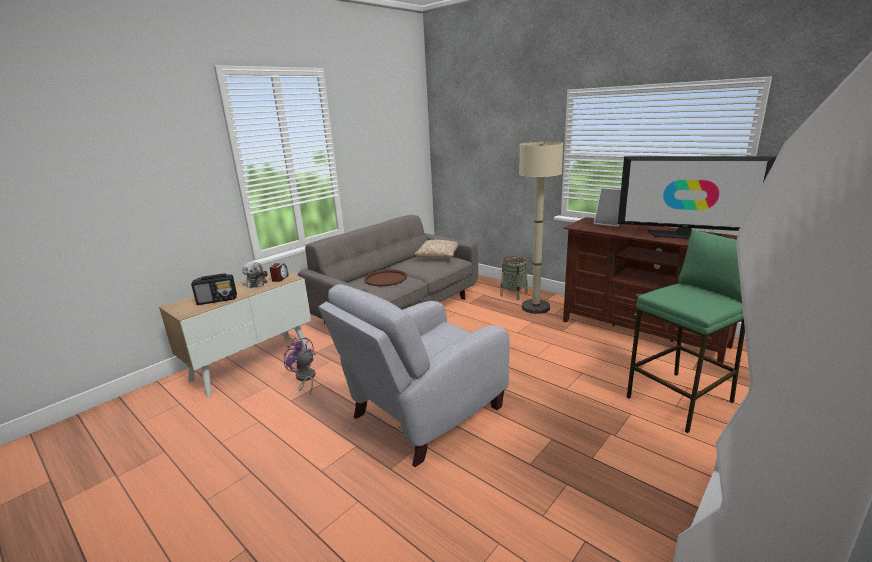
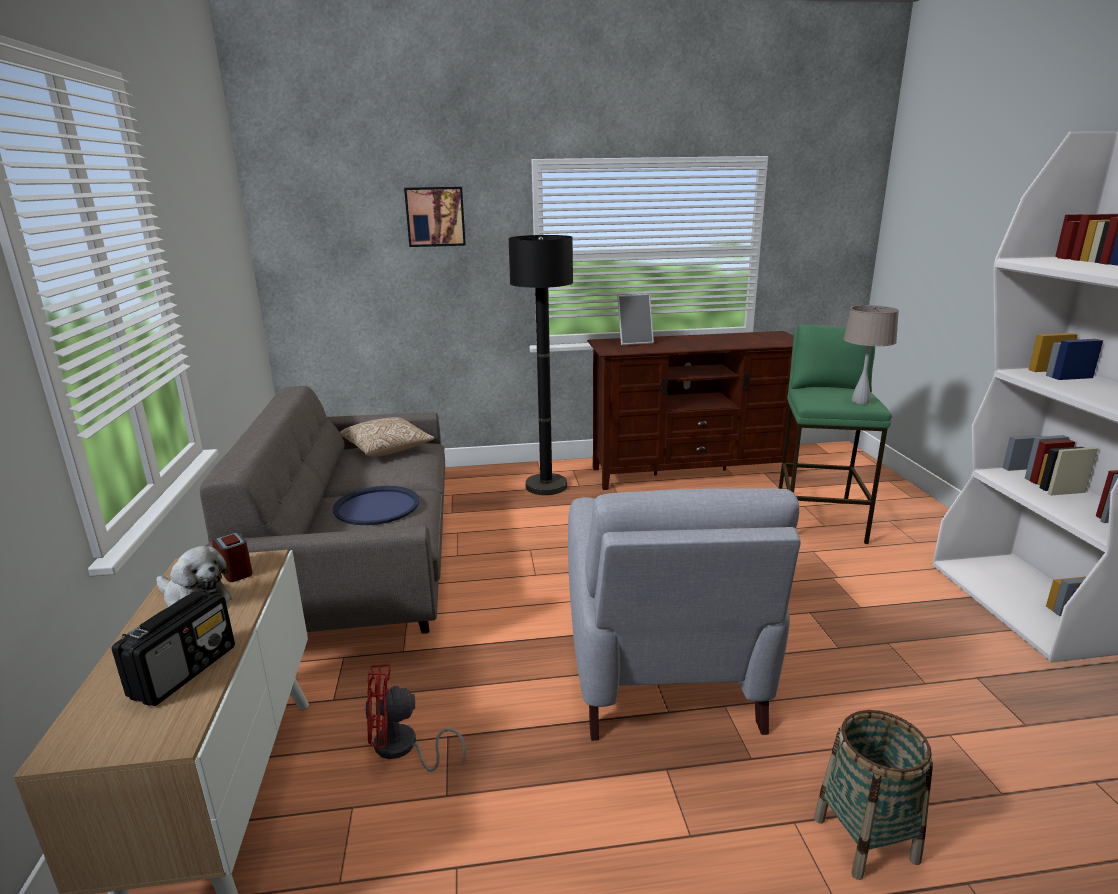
camera: 50 degrees left, 0 degrees up
(305, 379) = (402, 749): purple fan -> red fan
(385, 279) = (377, 507): brown tray -> blue tray
(510, 127) = (435, 216): none -> picture
(513, 294) = (490, 480): basket -> basket (865, 839)
(535, 307) = (546, 486): beige floor lamp -> black floor lamp
(683, 235) = (729, 340): television -> none
(697, 305) = (860, 401): none -> beige table lamp

